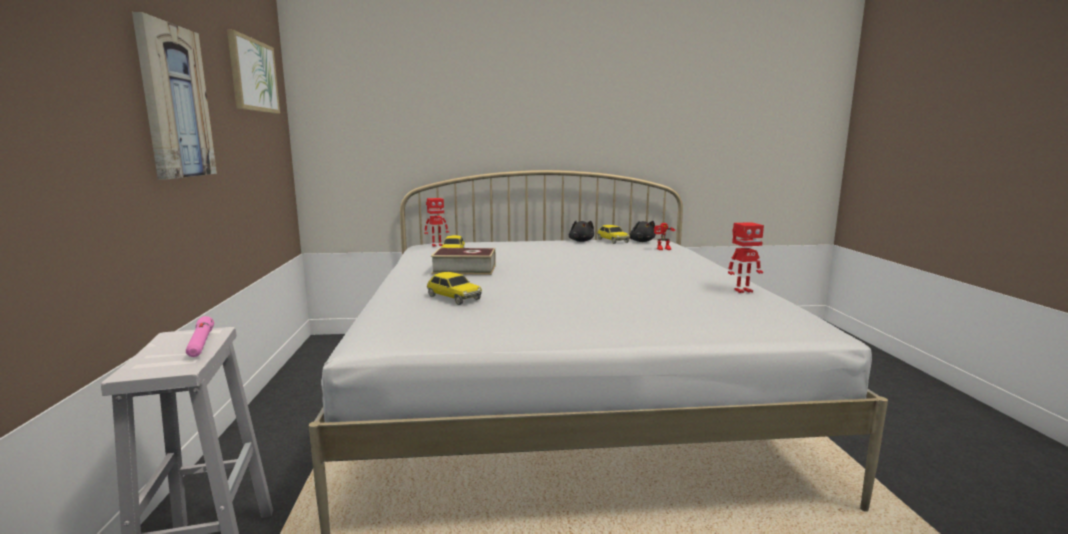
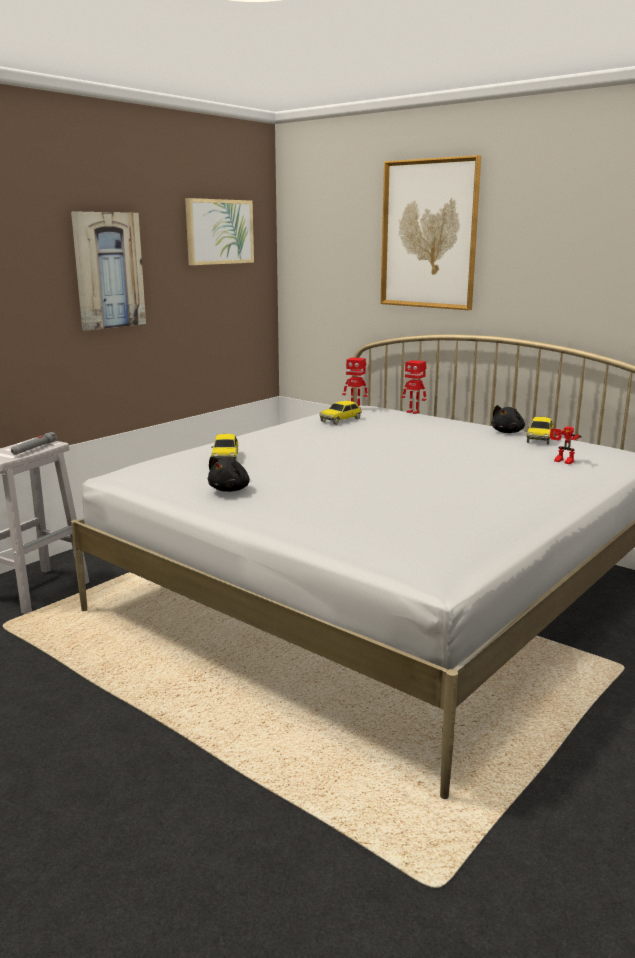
camera: 45 degrees right, 5 degrees up
(201, 343) = (34, 448): pink flashlight -> grey flashlight
(464, 269) = (301, 437): book -> none
(470, 89) = (429, 234): none -> picture
(641, 241) = (578, 447): black plush toy -> black plush toy (230, 489)
(742, 290) = (468, 521): toy robot -> toy robot (413, 412)

